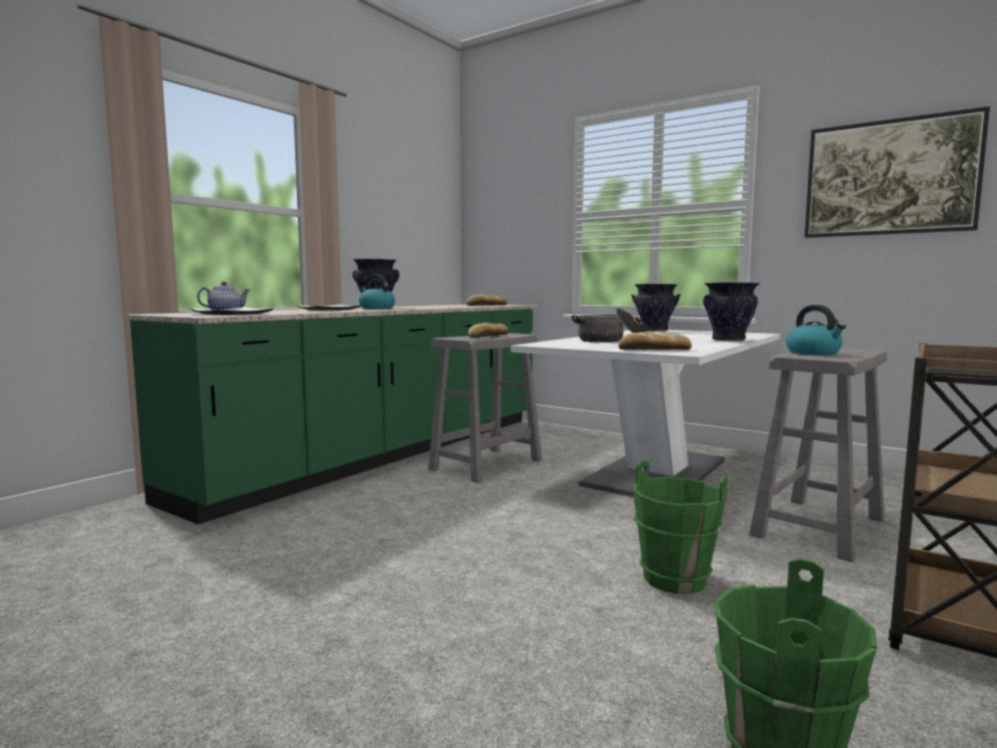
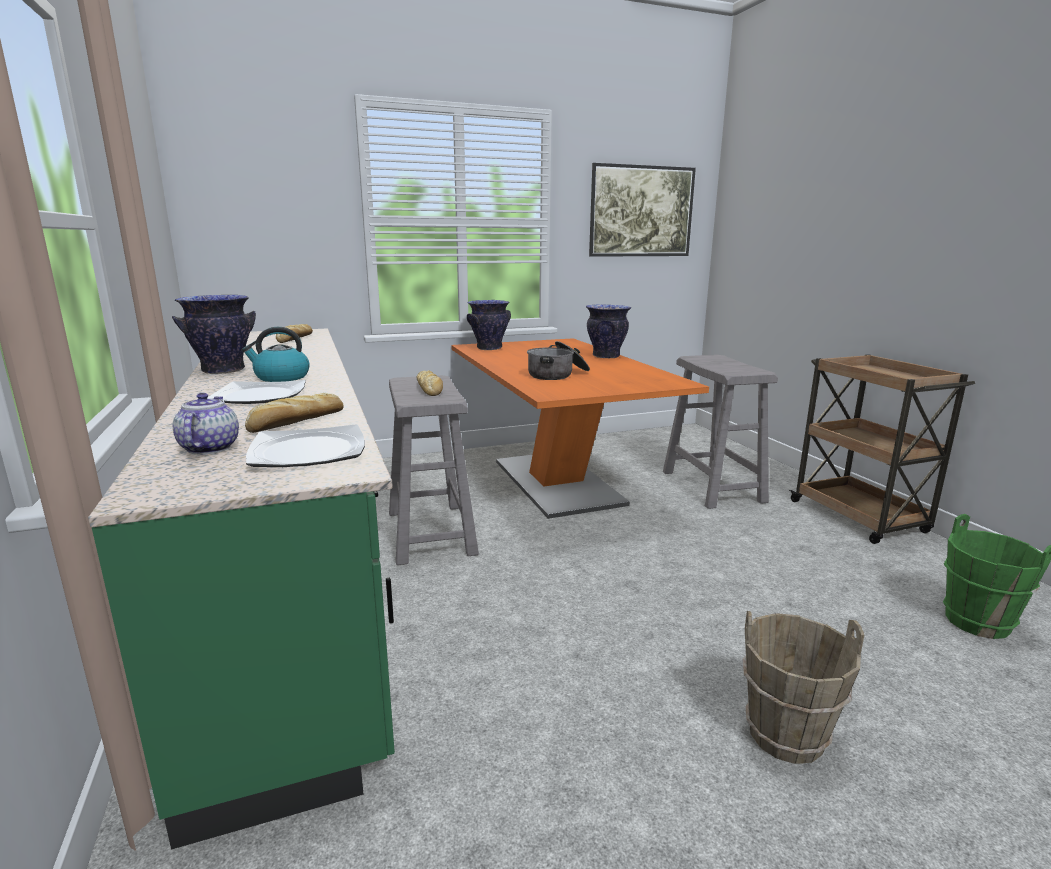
camera: 55 degrees left, 10 degrees up
(351, 637) = (786, 736): none -> brown bucket
(653, 349) = (647, 383): bread -> bread (296, 422)
(656, 473) = (557, 482): white dining table -> orange dining table
(674, 580) = (759, 560): green bucket -> none
(814, 353) = (721, 366): kettle -> none

